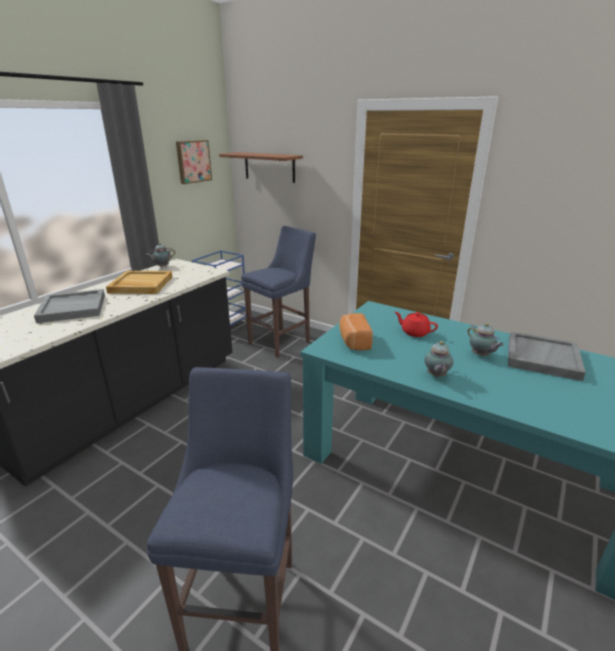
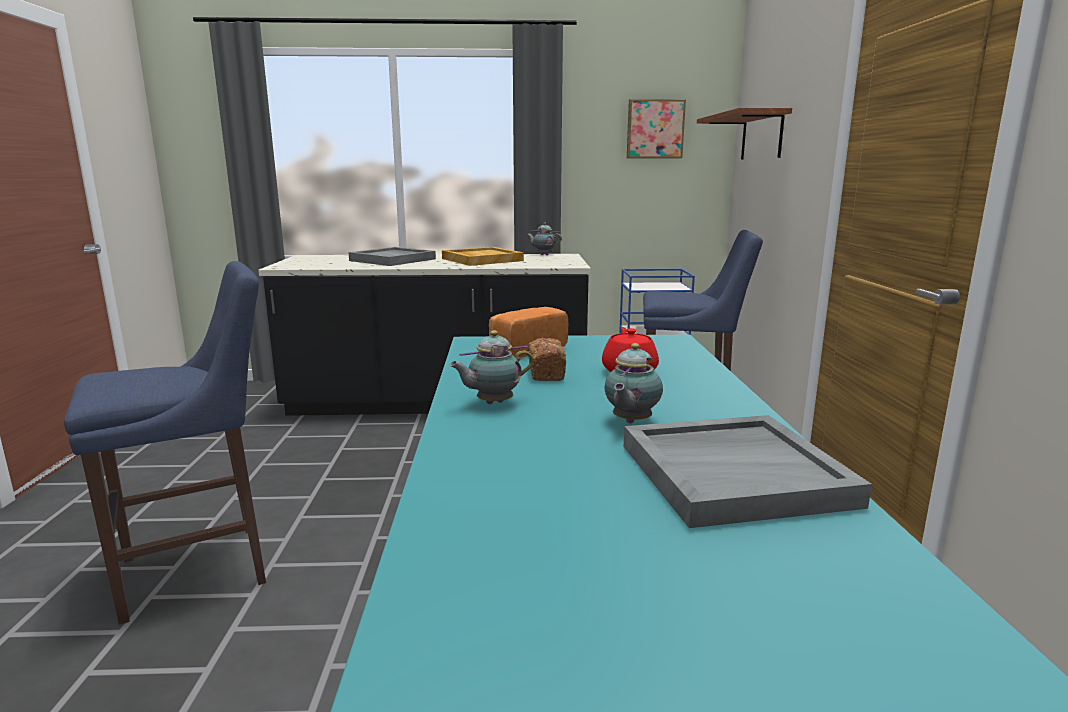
camera: 55 degrees right, 10 degrees down
(399, 349) = (546, 372): none -> bread

